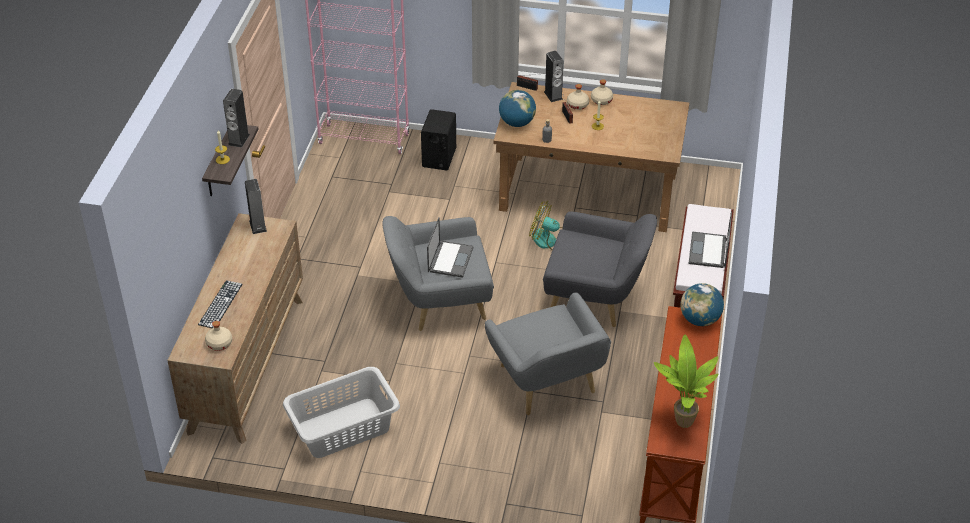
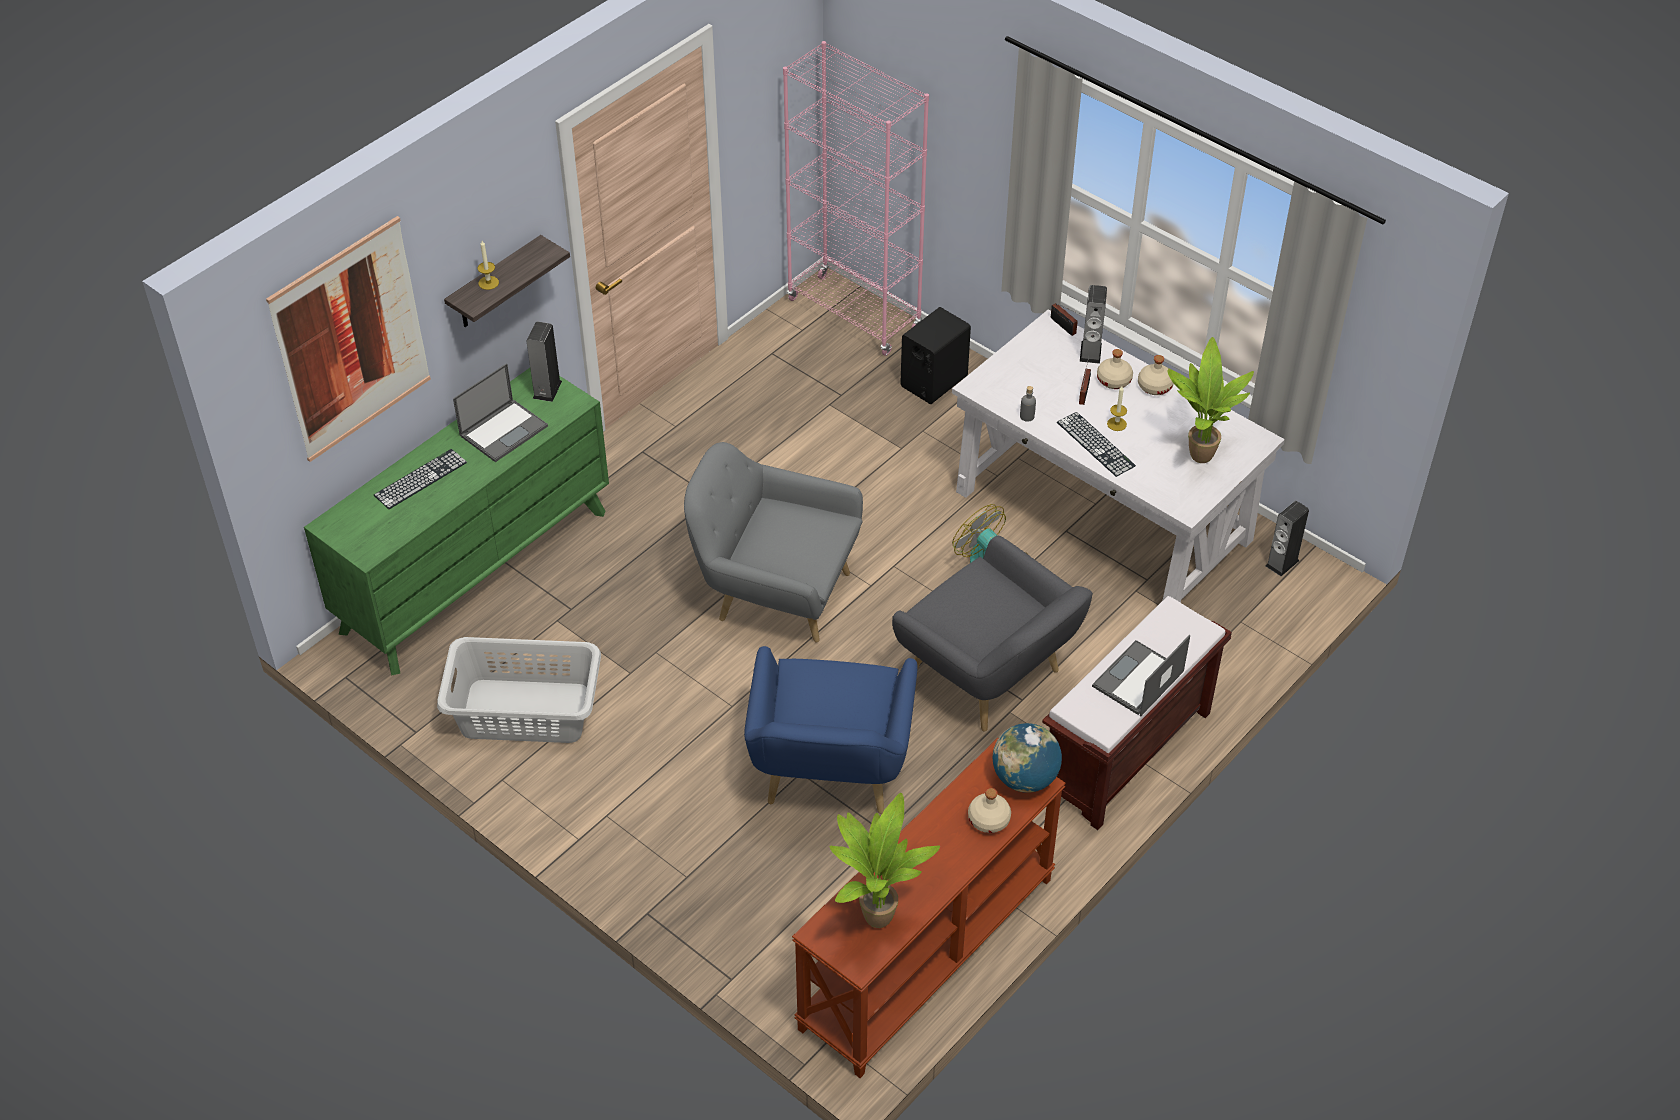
camera: 30 degrees right, 5 degrees up
(172, 217) = (351, 339): none -> picture
(219, 343) = (379, 532): beige bottle -> beige bottle (989, 820)
(239, 139) = (530, 262): speaker -> speaker (1282, 563)
(246, 363) = (476, 570): brown dresser -> green dresser
(450, 259) = (790, 537): laptop -> laptop (504, 430)
(517, 123) = (1005, 374): globe -> none
(548, 385) = (829, 774): grey armchair -> blue armchair
(588, 192) = (1103, 515): brown desk -> white desk
(595, 140) = (1096, 444): none -> keyboard
(652, 126) = (1197, 456): none -> potted plant

